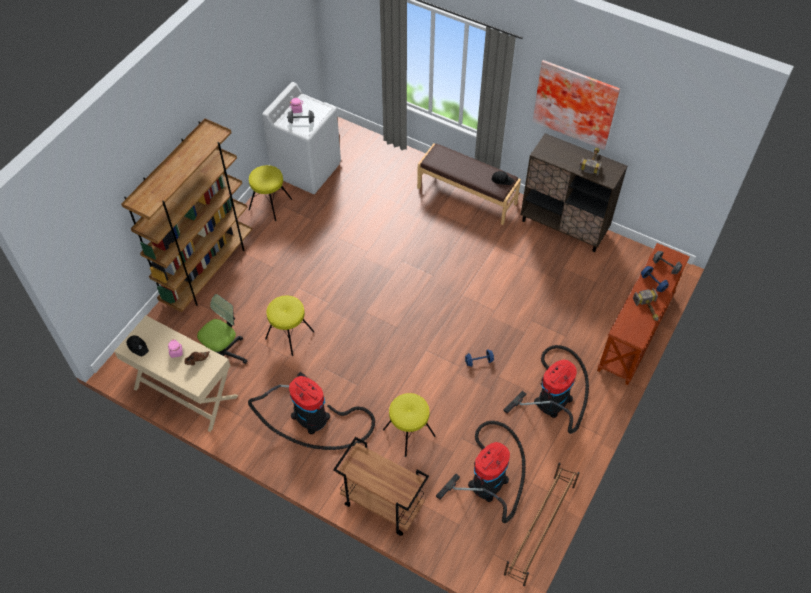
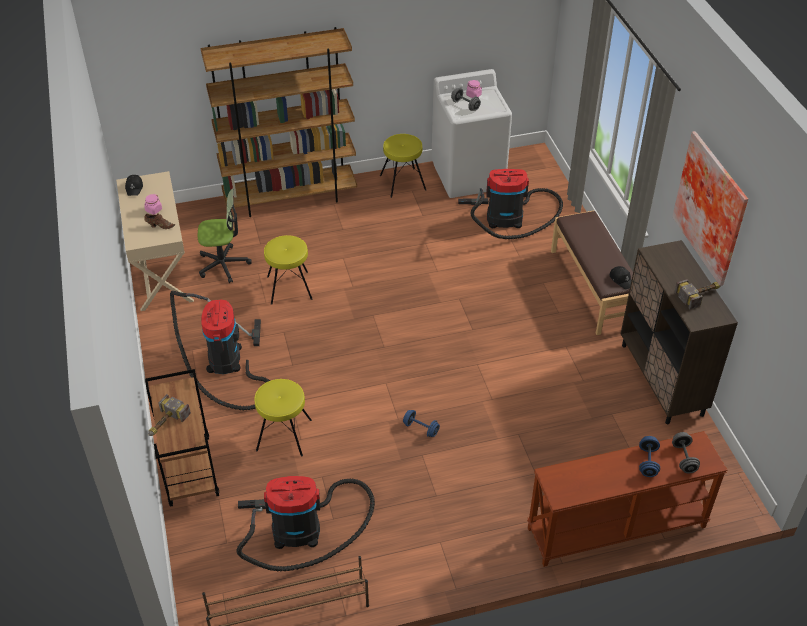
camera: 45 degrees right, 10 degrees down
(555, 397) = (453, 515): vacuum cleaner -> vacuum cleaner (509, 218)
(649, 309) = (609, 482): hammer -> hammer (165, 423)

